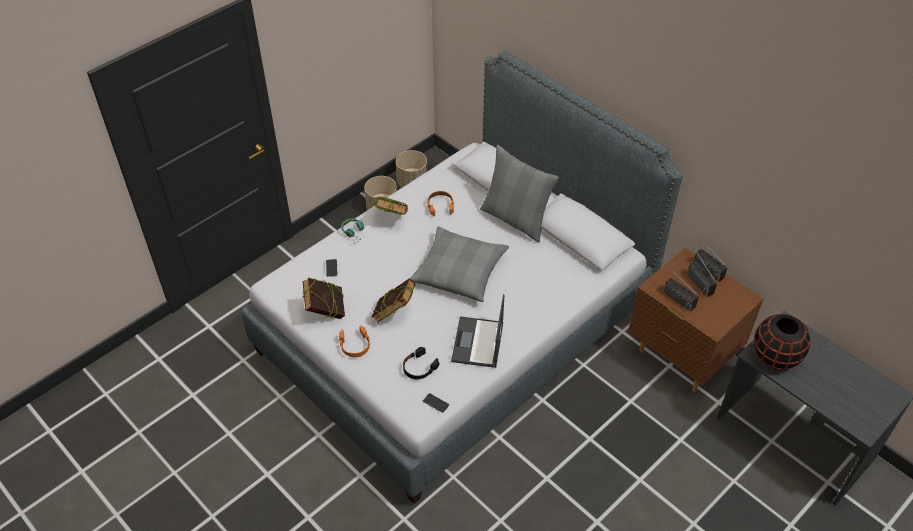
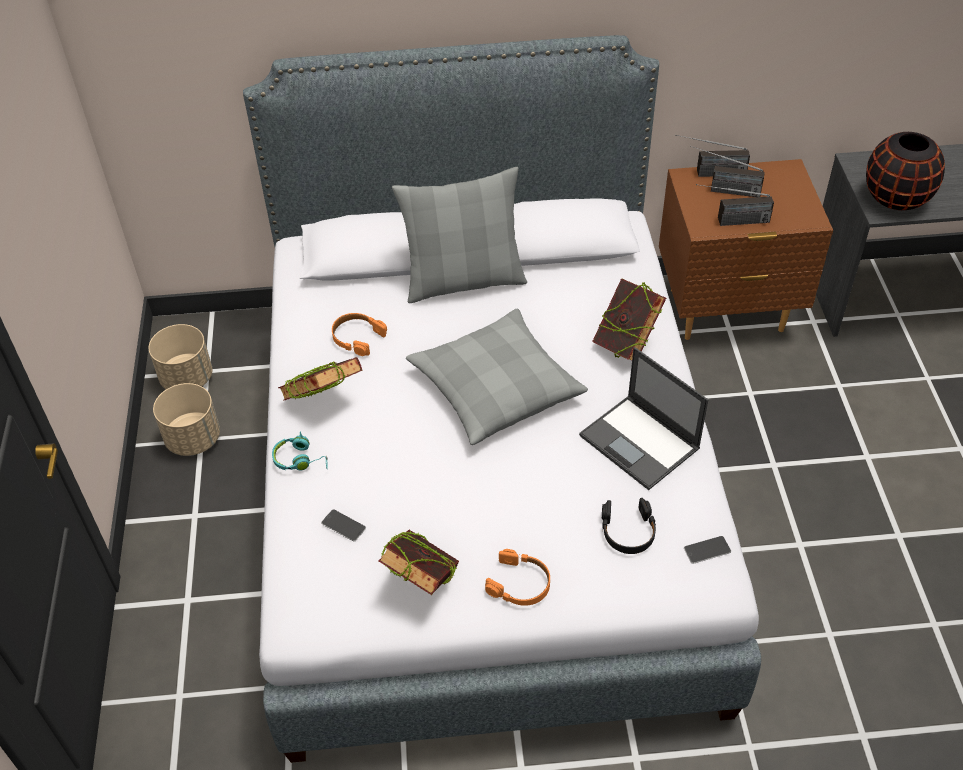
camera: 50 degrees left, 0 degrees up
(394, 314) = (505, 503): book -> book (626, 344)

